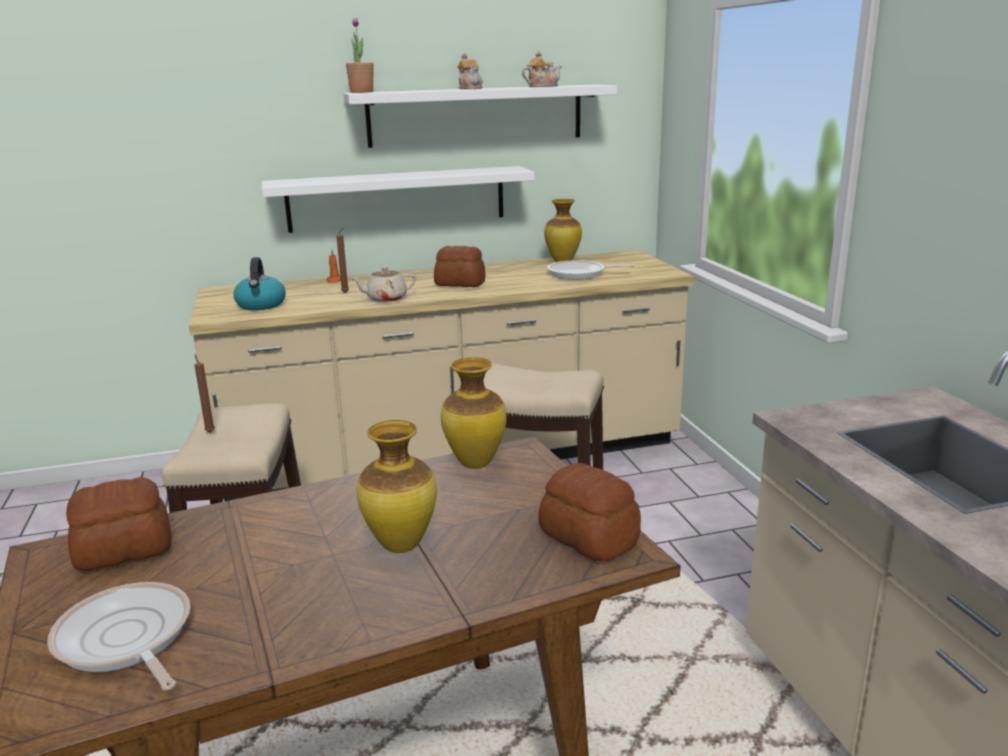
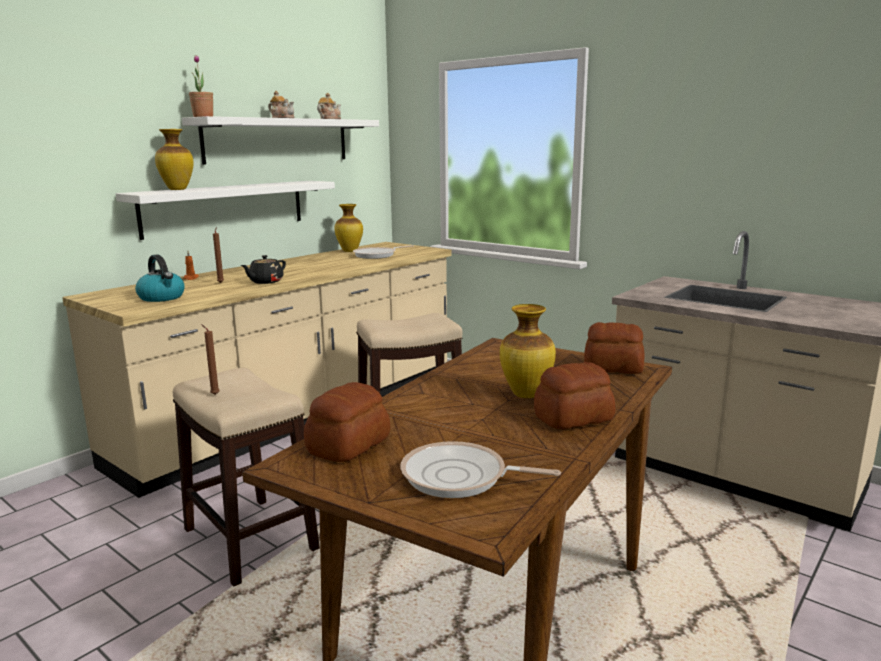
camera: 35 degrees left, 5 degrees down
(385, 299) = (265, 282): beige teapot -> black teapot
(460, 283) = (302, 268): bread -> bread (572, 418)
(474, 463) = (485, 354): vase -> vase (177, 189)

